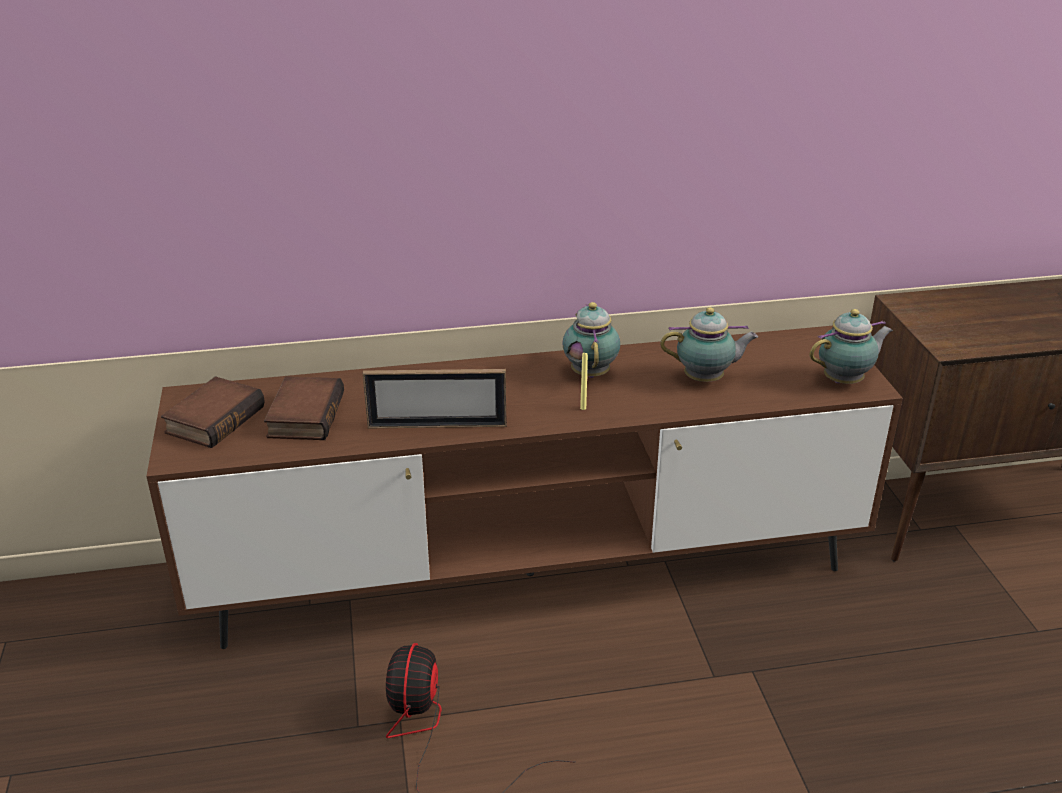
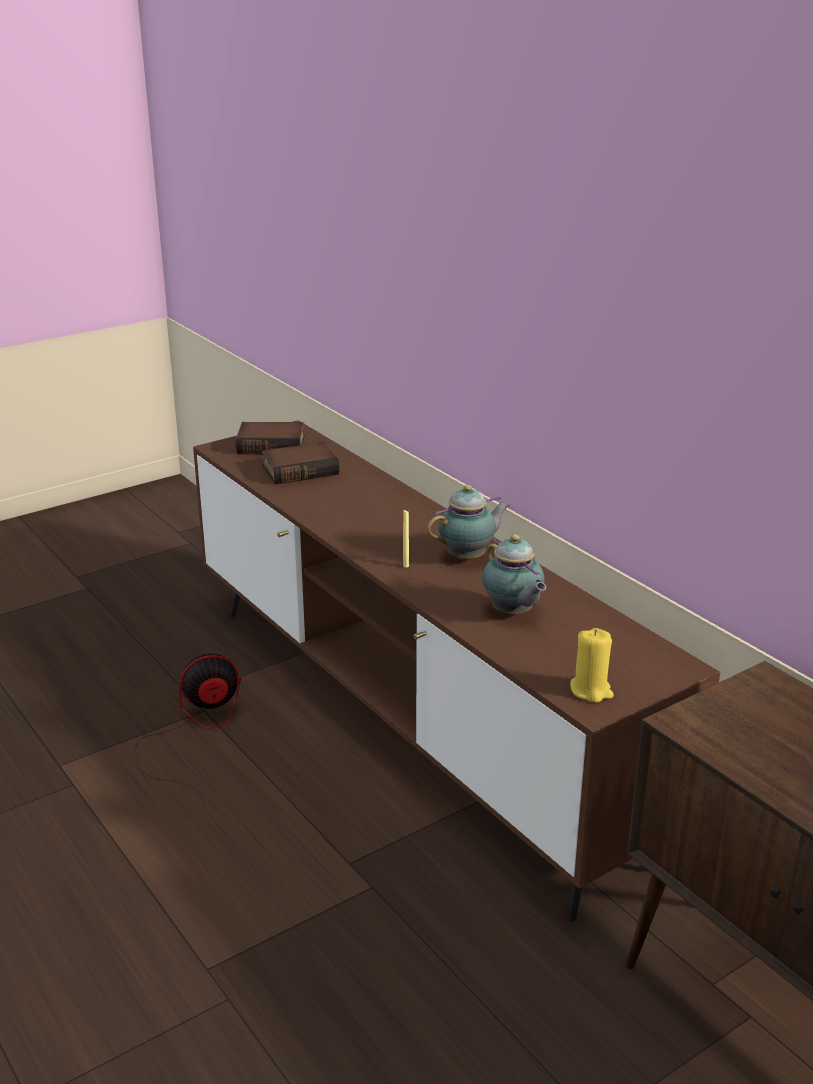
camera: 65 degrees right, 5 degrees down
(437, 426) = (327, 516): picture frame -> none
(845, 381) = (591, 690): teapot -> yellow candle

